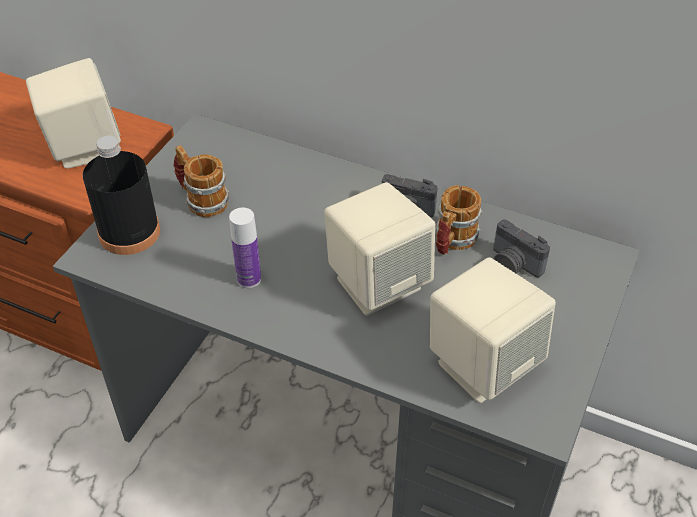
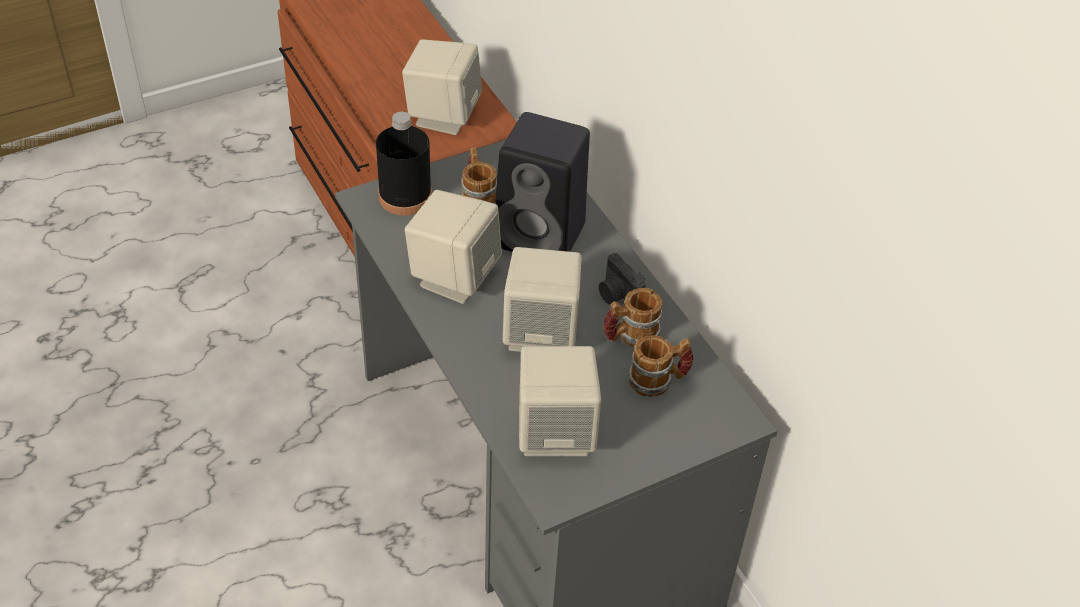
camera: 35 degrees right, 0 degrees up
(249, 279) = (454, 276): bottle -> beige speaker
(291, 199) = (543, 236): none -> black speaker
(513, 265) = (658, 380): camera -> mug

